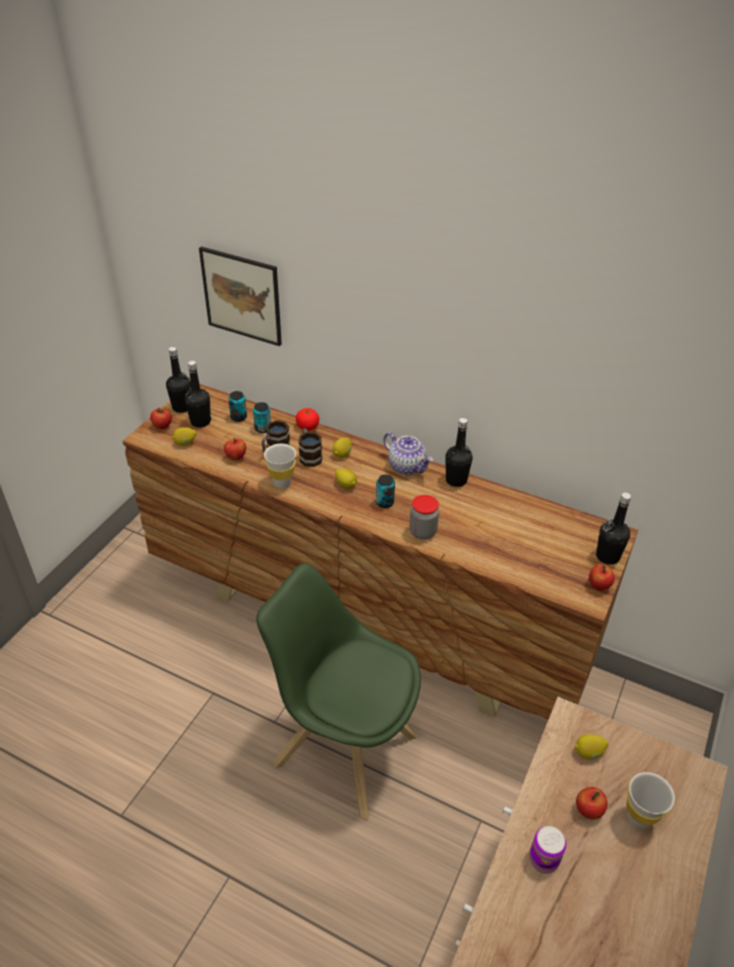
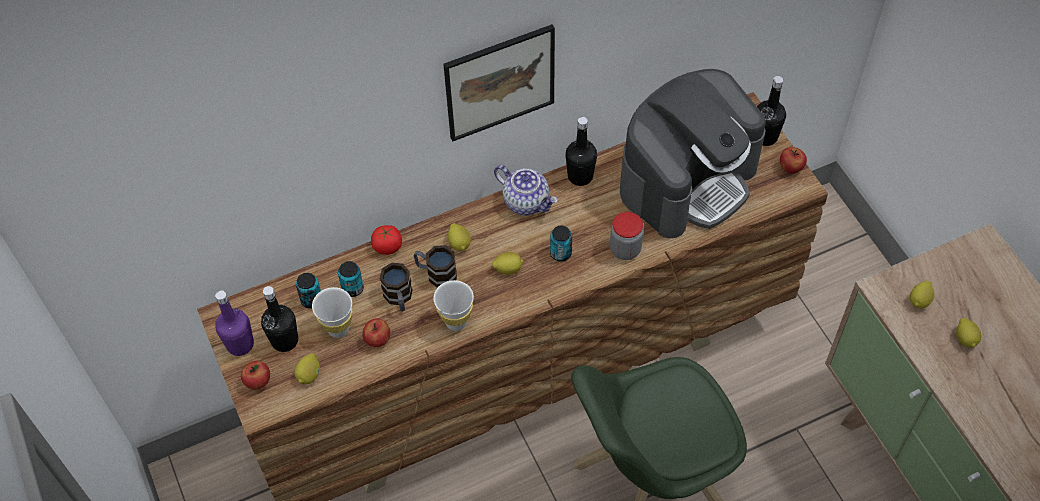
camera: 50 degrees left, 15 degrees up
(182, 407) = (240, 344): black bottle -> purple bottle
(242, 296) = (255, 175): picture -> picture (500, 82)
(407, 466) = (526, 201): teapot -> teapot turned 45 degrees clockwise
(518, 534) = (688, 180): none -> coffee machine
(544, 859) = (983, 397): can -> none
(588, 810) = (965, 339): apple -> lemon
(639, 818) = (992, 312): white cup -> white cup (338, 328)

